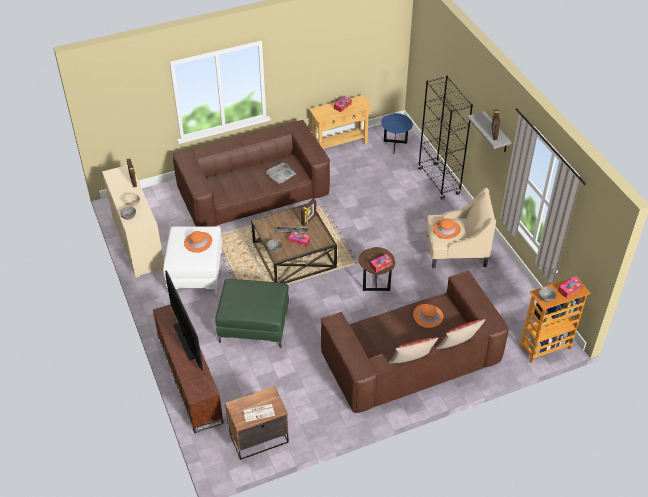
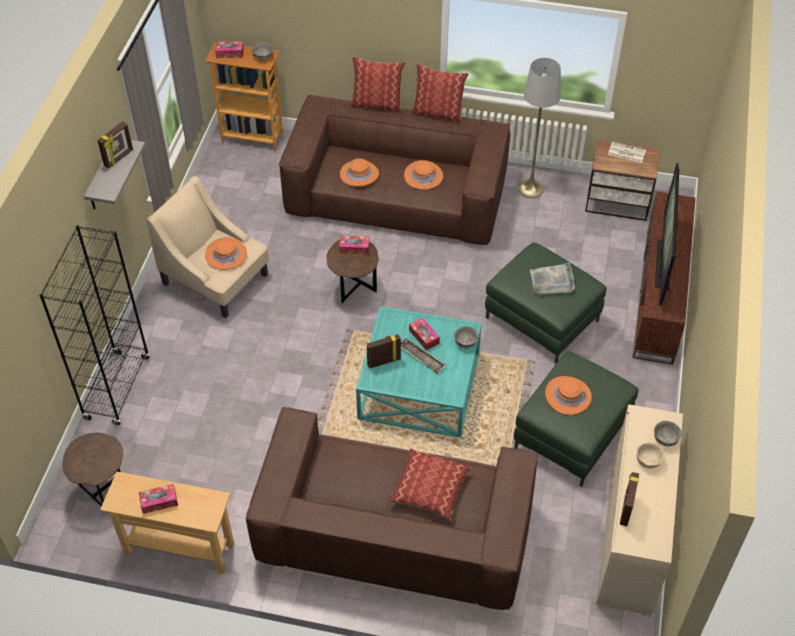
camera: 145 degrees left, 5 degrees up
(195, 272) = (572, 434): white ottoman -> green ottoman
(240, 182) = (429, 489): none -> pillow
(280, 174) = (356, 468): grey tray -> grey tray (552, 281)
(294, 254) = (419, 387): brown coffee table -> turquoise coffee table
(328, 415) = (530, 188): none -> grey floor lamp
(387, 337) = (423, 176): none -> orange hat
(395, 147) = (103, 489): blue side table -> brown side table

